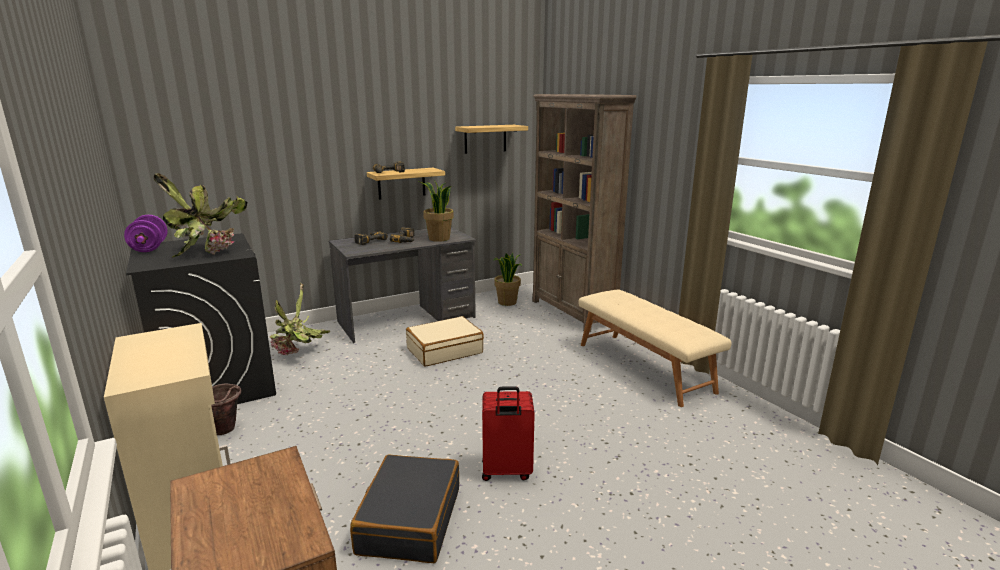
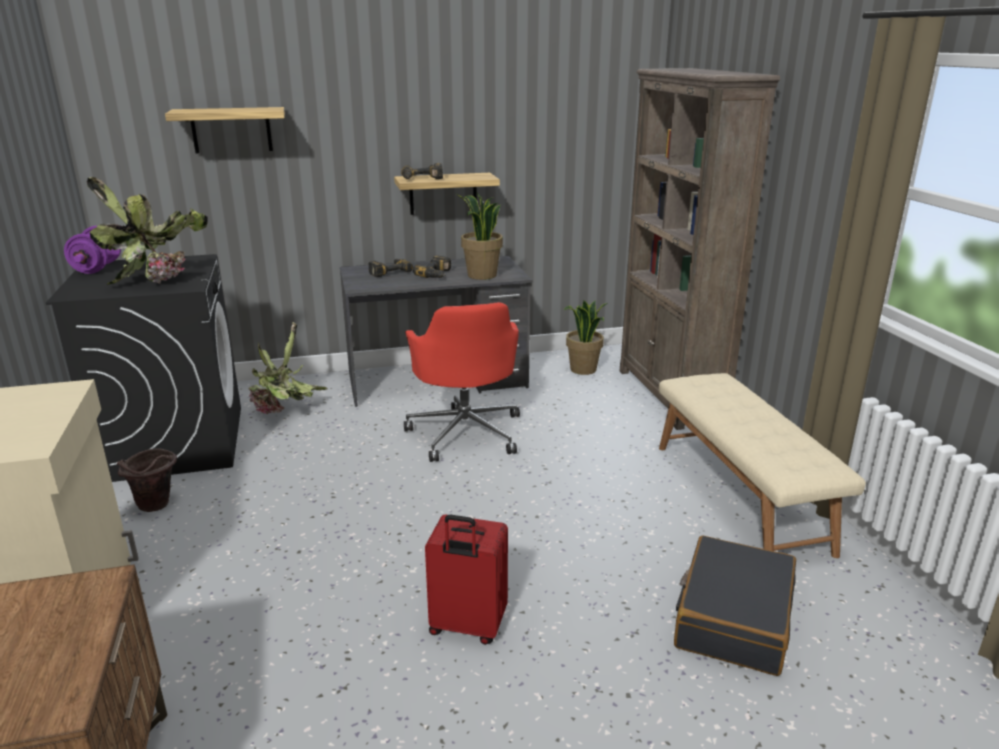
camera: 15 degrees right, 5 degrees up
(409, 520) = (311, 672): black suitcase -> black suitcase (732, 618)
(444, 350) = (466, 432): beige suitcase -> red office chair
(485, 139) = (569, 133): shelf -> shelf (231, 130)

